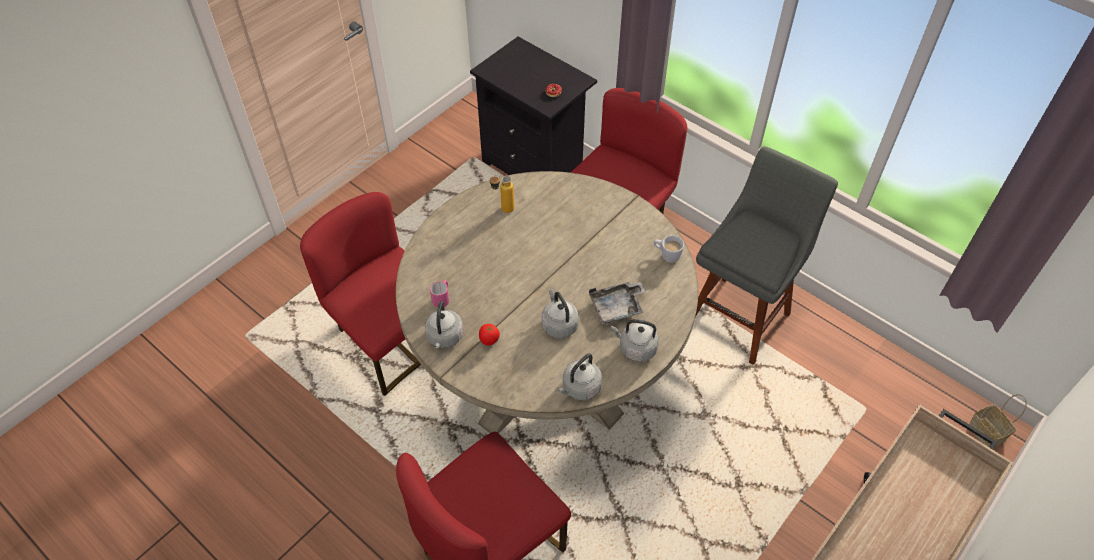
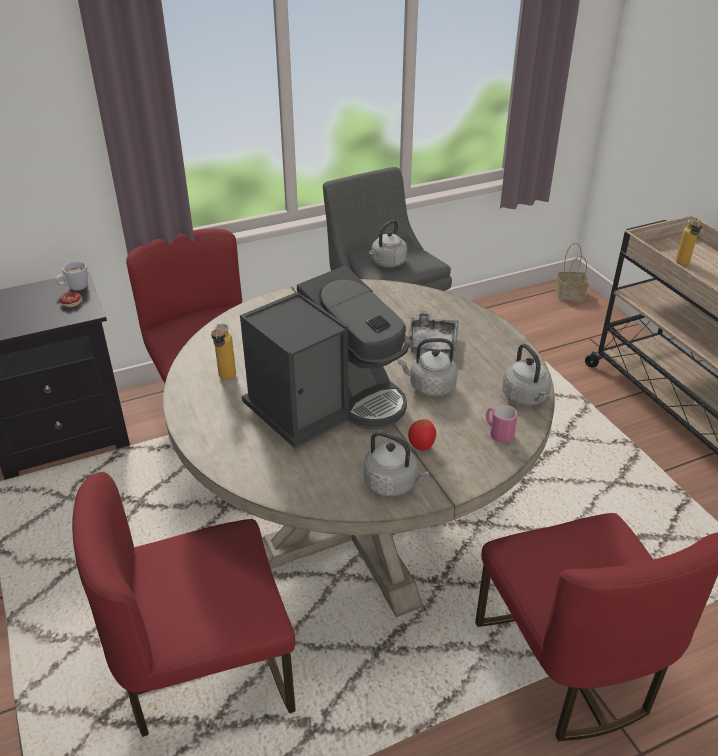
camera: 65 degrees left, 15 degrees down
(442, 299) = (327, 469): pink mug -> pink mug (498, 433)
(506, 274) = (328, 405): none -> coffee machine
(635, 348) = (493, 346): grey kettle -> grey kettle (387, 263)
(666, 255) = (385, 293): white mug -> white mug (74, 288)
(917, 478) = (683, 265): none -> bottle

